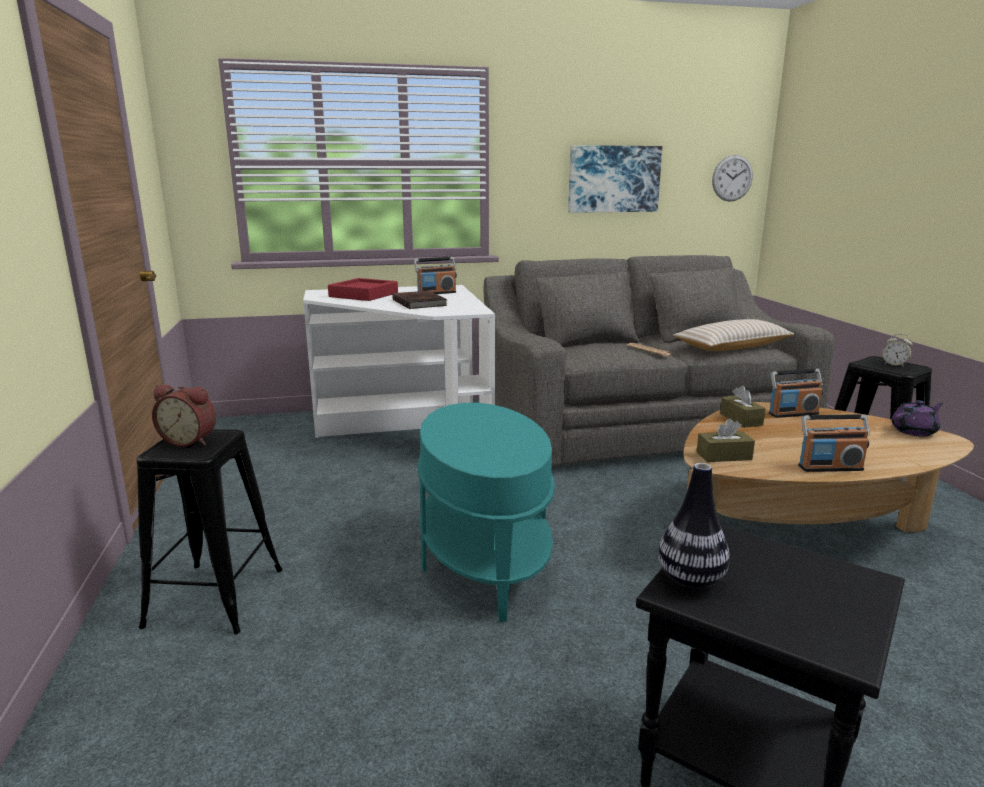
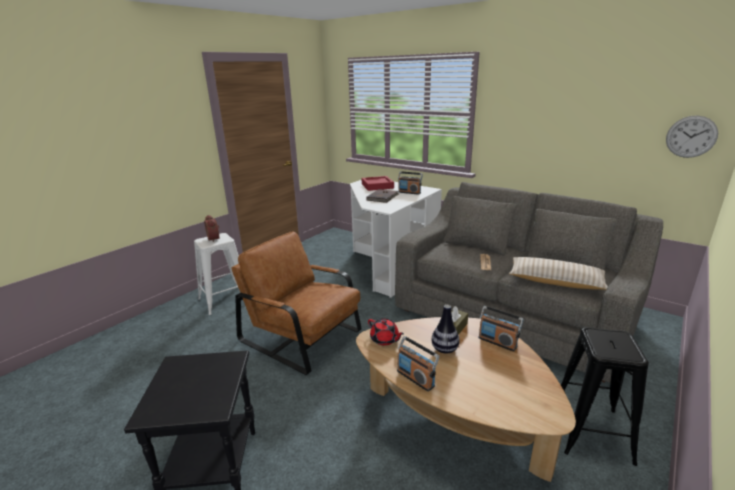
camera: 50 degrees right, 5 degrees up
(215, 597) = (225, 300): black stool -> white stool
(483, 562) = (303, 336): turquoise side table -> brown armchair
(613, 179) = (566, 130): picture -> none
(691, 580) = (185, 363): vase -> vase (444, 349)
(724, 456) = (385, 339): brown tissue box -> red teapot
(894, 365) = (618, 346): alarm clock -> none
(914, 431) = (546, 399): purple teapot -> none

